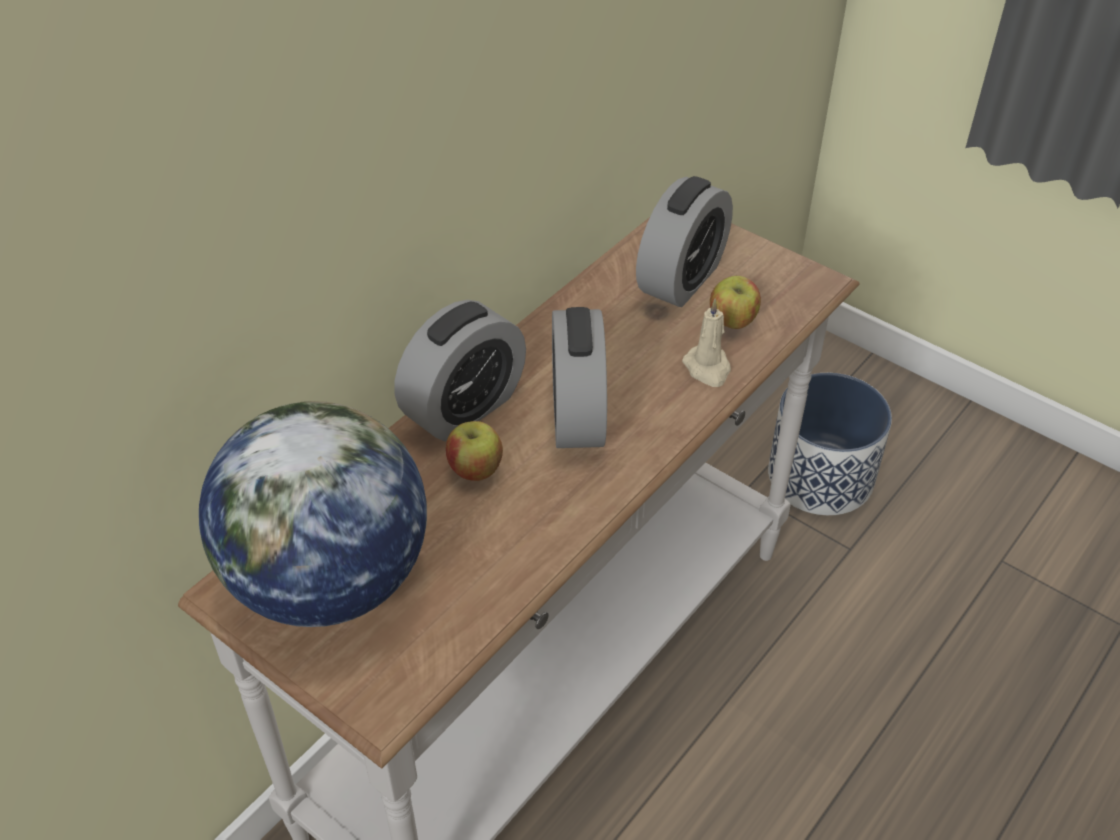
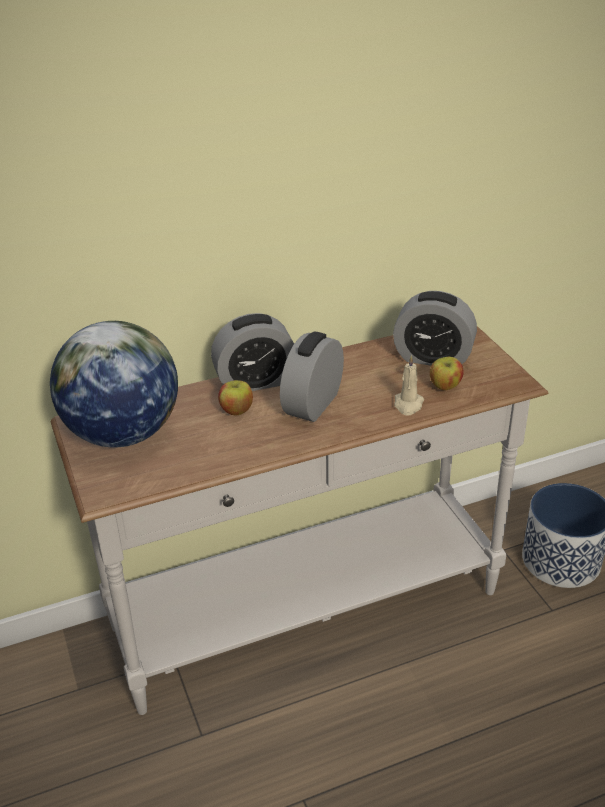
camera: 30 degrees right, 10 degrees down
(681, 279) = (433, 358): alarm clock -> alarm clock turned 45 degrees clockwise

